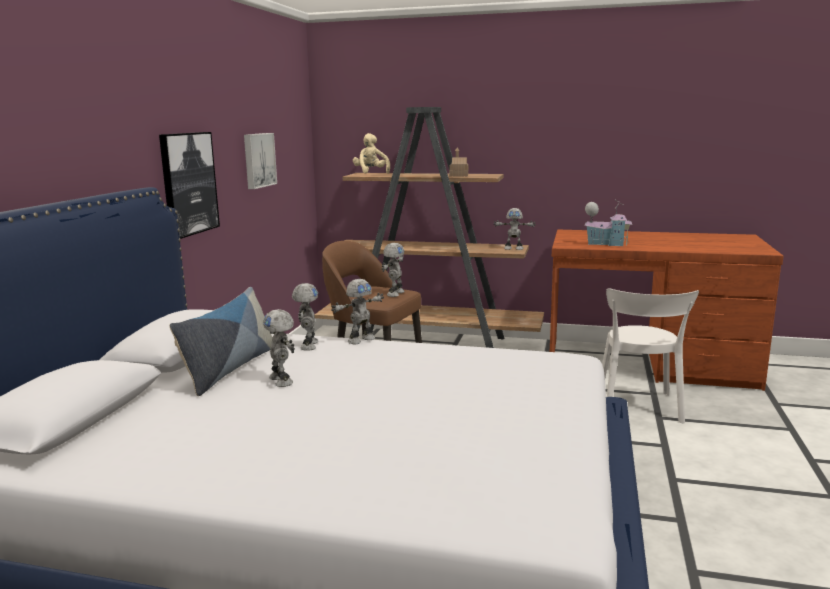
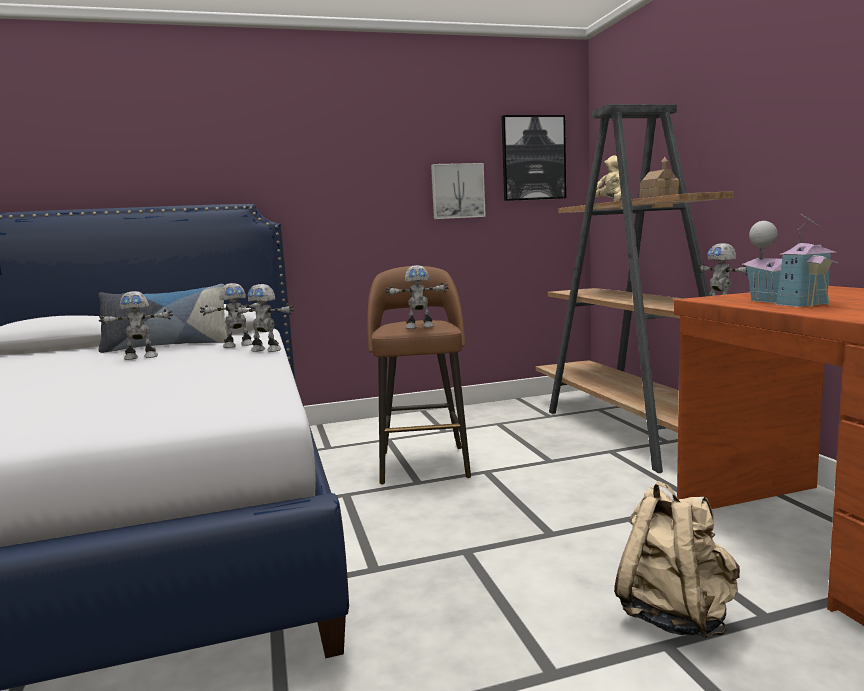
camera: 60 degrees right, 5 degrees down
(188, 183) = (329, 207): picture -> picture (533, 158)
(282, 380) = (141, 357): toy robot -> toy robot turned 135 degrees counterclockwise
(639, 408) = (675, 615): white chair -> beige backpack

